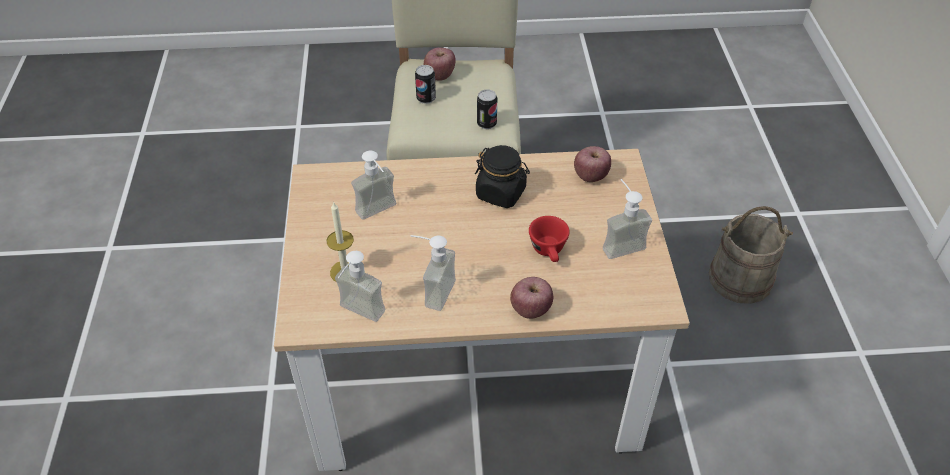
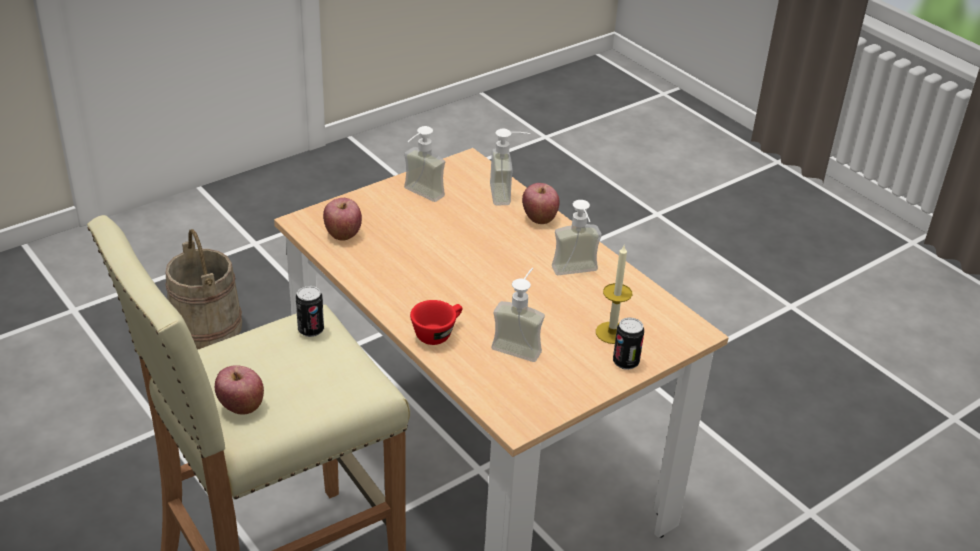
camera: 125 degrees left, 10 degrees down
(357, 315) = (646, 304): soap dispenser -> soap dispenser (508, 194)
(426, 98) = (299, 397): can -> can (625, 362)
(501, 193) = (417, 278): black jar -> none
(549, 251) = (466, 228): red cup -> red cup (437, 333)

